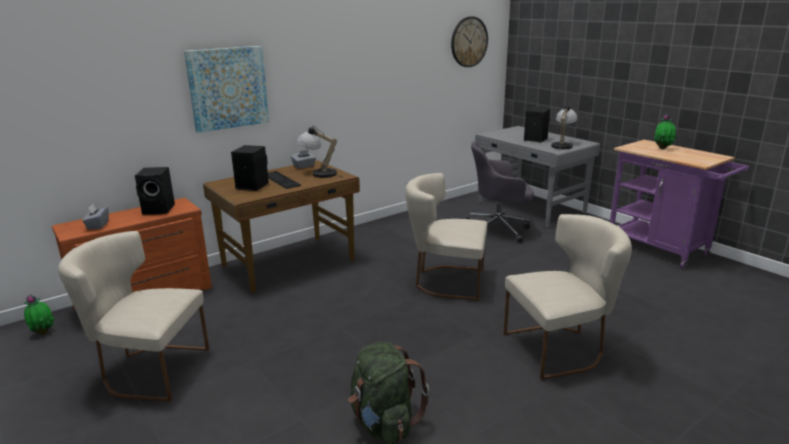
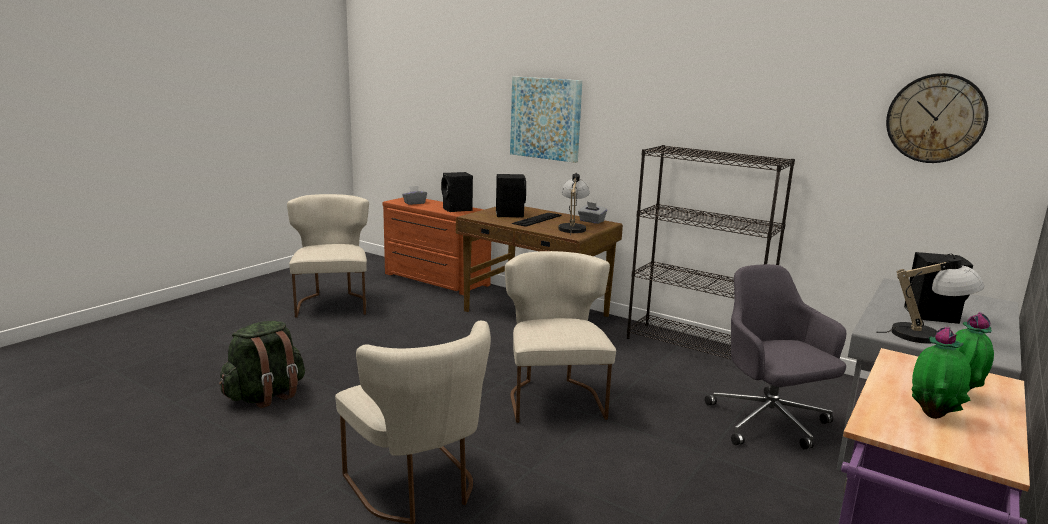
camera: 70 degrees right, 5 degrees down
(43, 332) = (374, 266): potted plant -> potted plant (933, 415)
(391, 223) = (695, 346): none -> black bookcase

